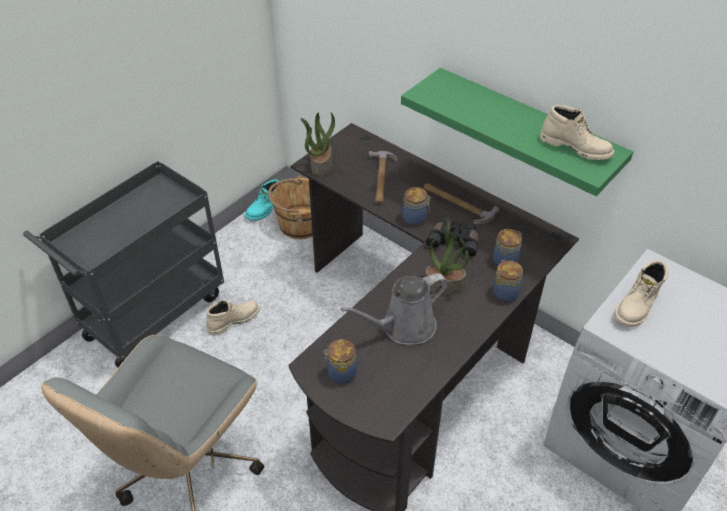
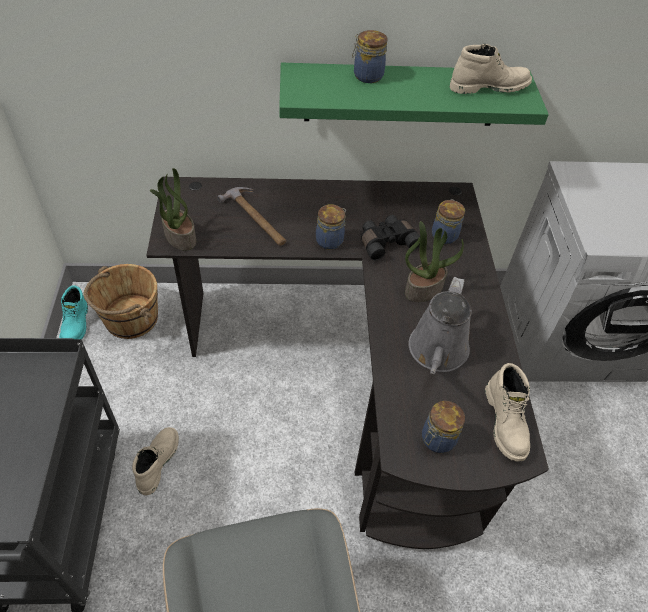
camera: 45 degrees left, 5 degrees up
(457, 204) = (350, 206): hammer -> none
(504, 292) = (475, 264): jar -> jar (366, 75)
(638, 306) = (597, 212): beige boot -> beige boot (506, 422)

